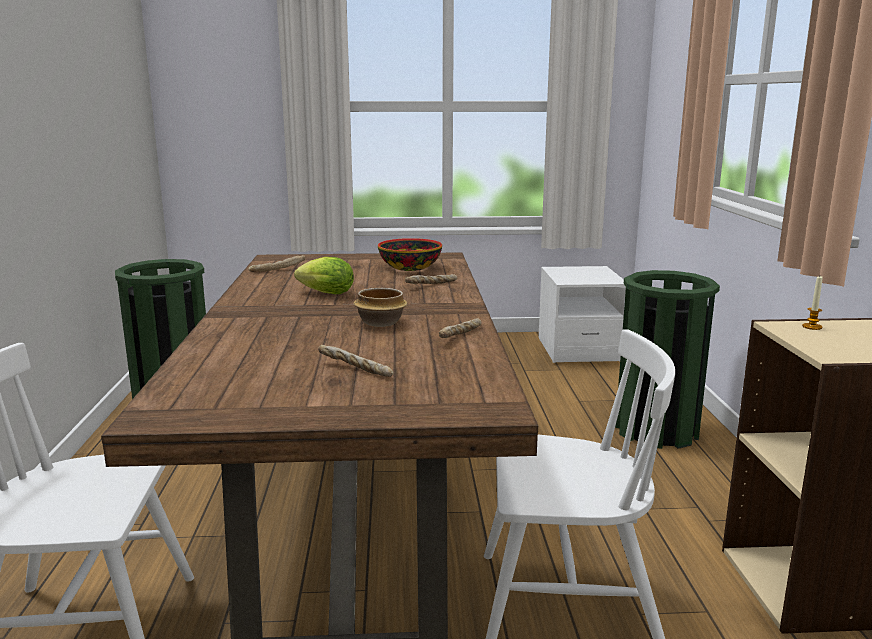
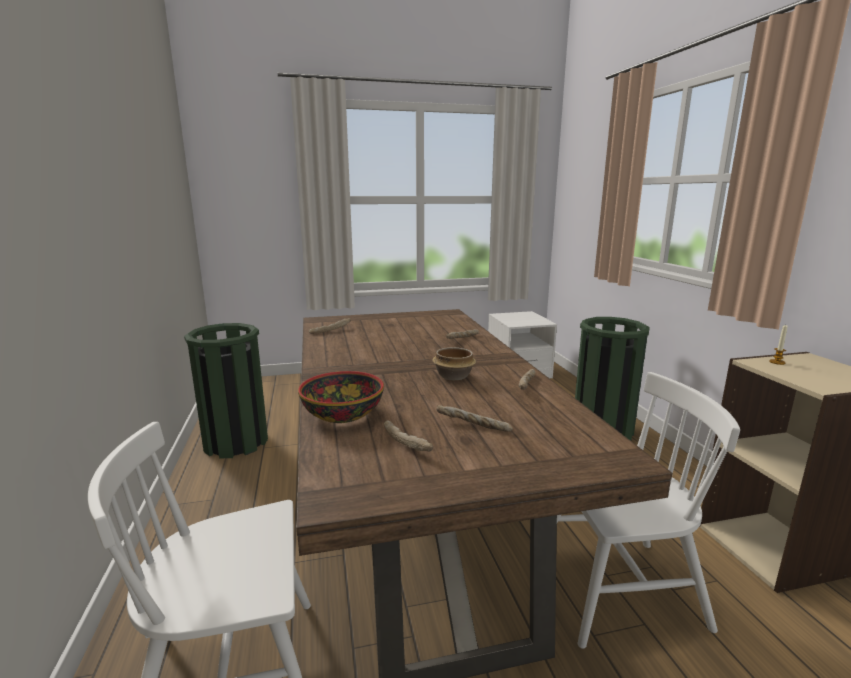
camera: 10 degrees left, 0 degrees up
(267, 379) = (407, 443): none -> bread
(323, 293) = (385, 351): lettuce -> none
(411, 267) = (433, 324): bowl -> bowl (344, 414)

